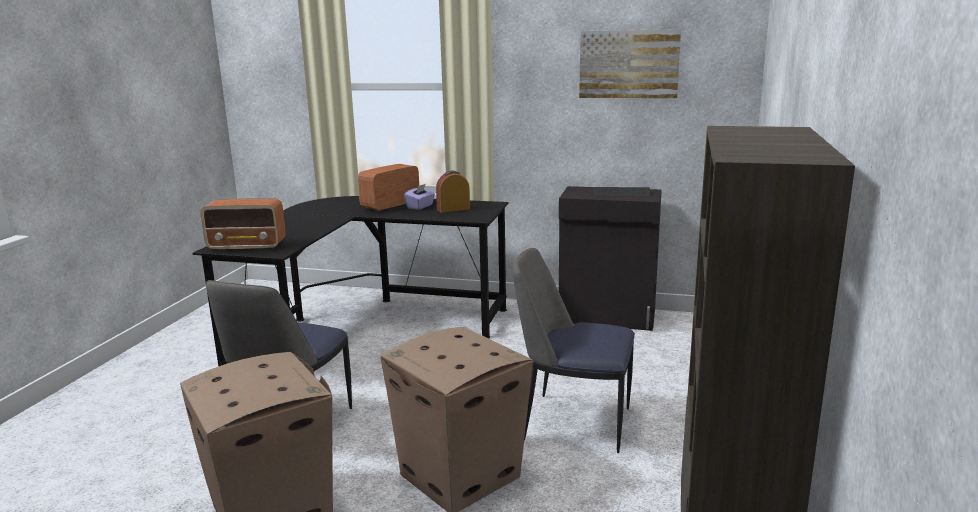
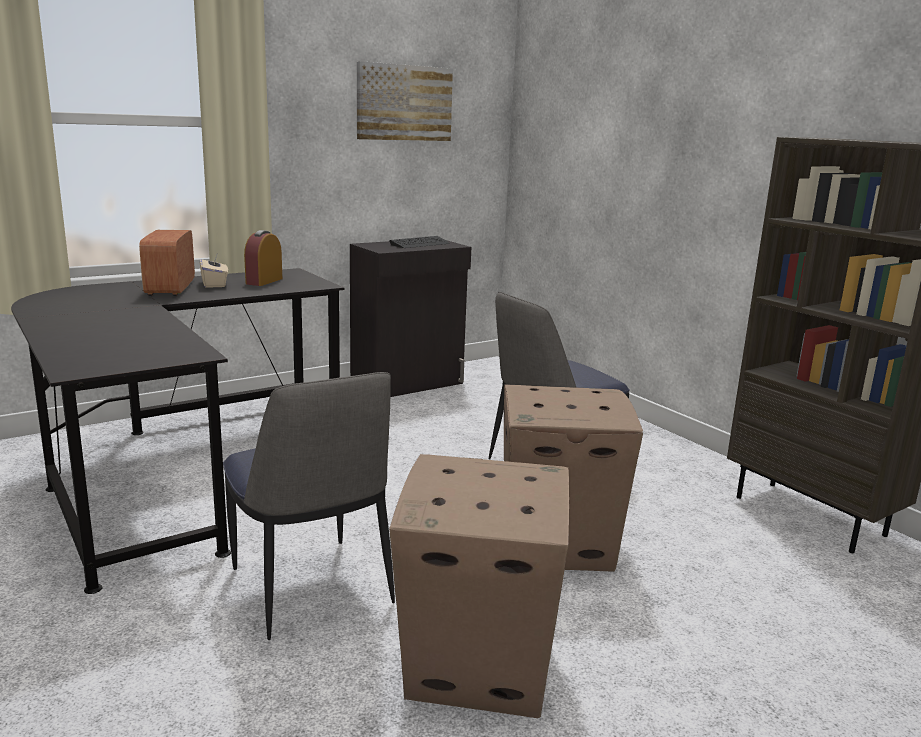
camera: 50 degrees left, 0 degrees up
(248, 246) = (124, 358): radio -> none
(420, 206) = (214, 284): purple tissue box -> beige tissue box

